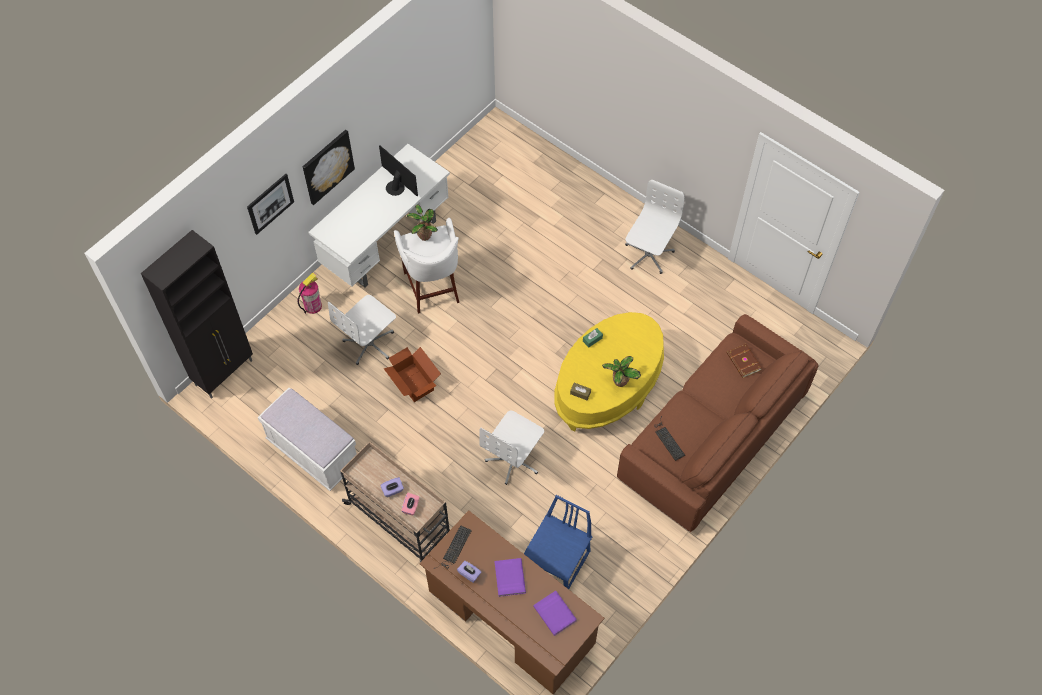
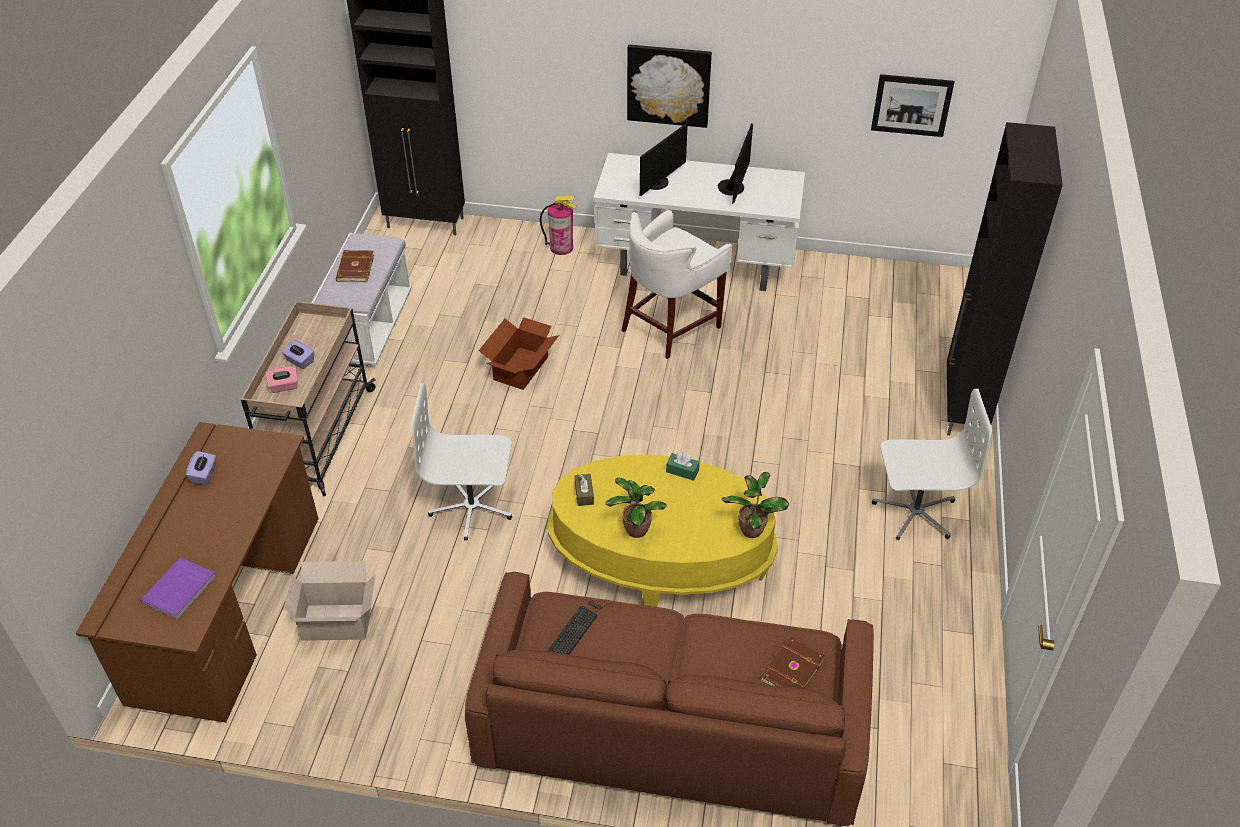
camera: 60 degrees right, 15 degrees down
(270, 203) = (566, 55): picture -> picture (911, 105)
(304, 428) = (354, 268): none -> brown book
(362, 222) = (658, 183): none -> monitor
(370, 343) = (547, 310): white office chair -> none
(424, 235) = (691, 241): potted plant -> potted plant (752, 529)
(454, 548) = (236, 445): keyboard -> none
(509, 578) = (216, 517): purple book -> none
(557, 562) = (339, 622): blue chair -> cardboard box
(593, 188) = (963, 408): none -> black cabinet

